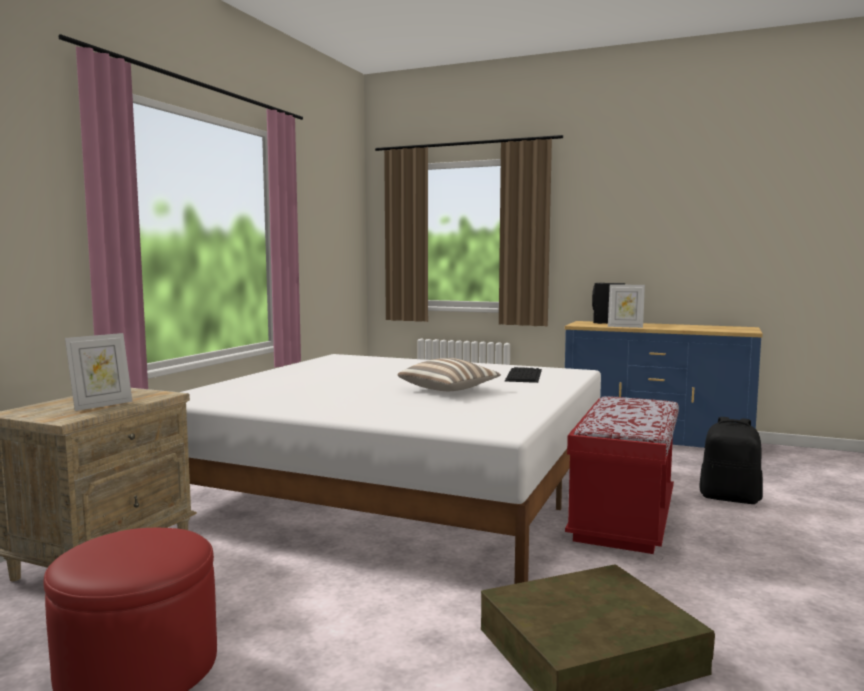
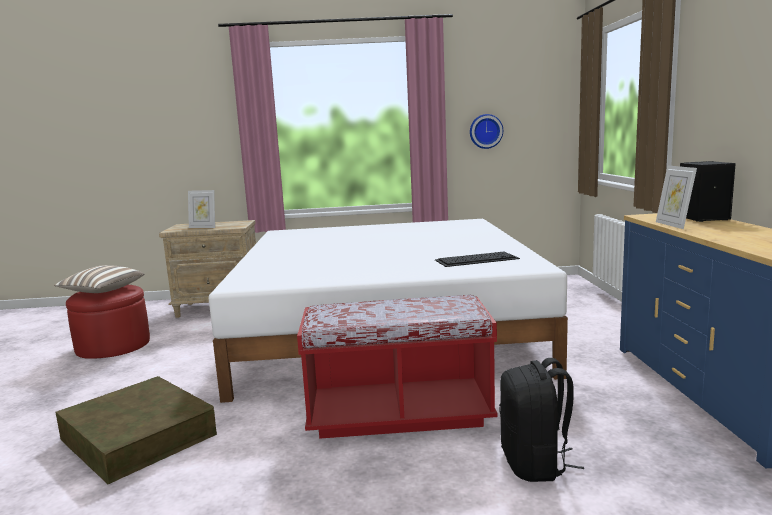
camera: 65 degrees right, 5 degrees up
(314, 255) = (485, 131): none -> wall clock
(449, 390) = (371, 257): pillow -> pillow (102, 291)

